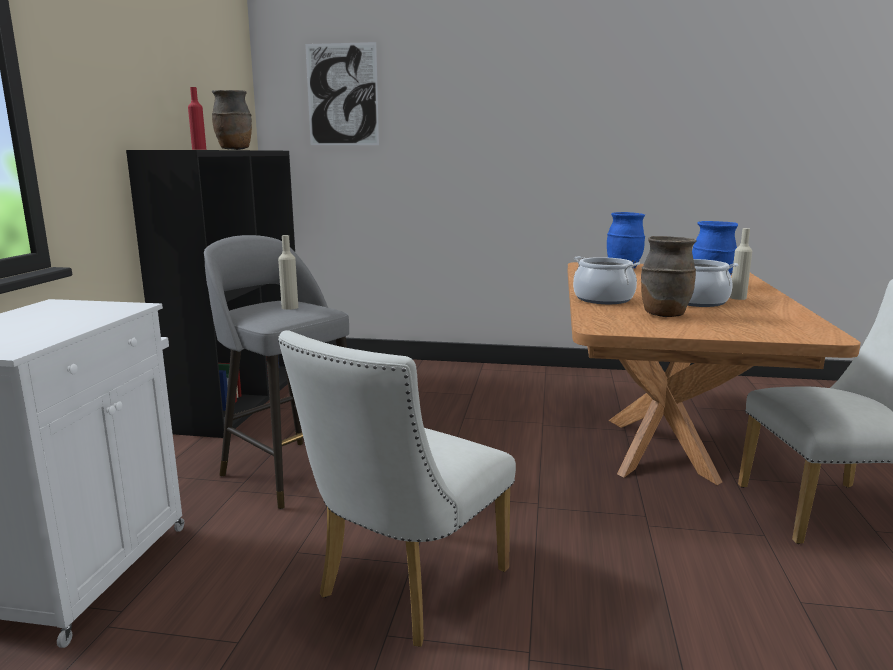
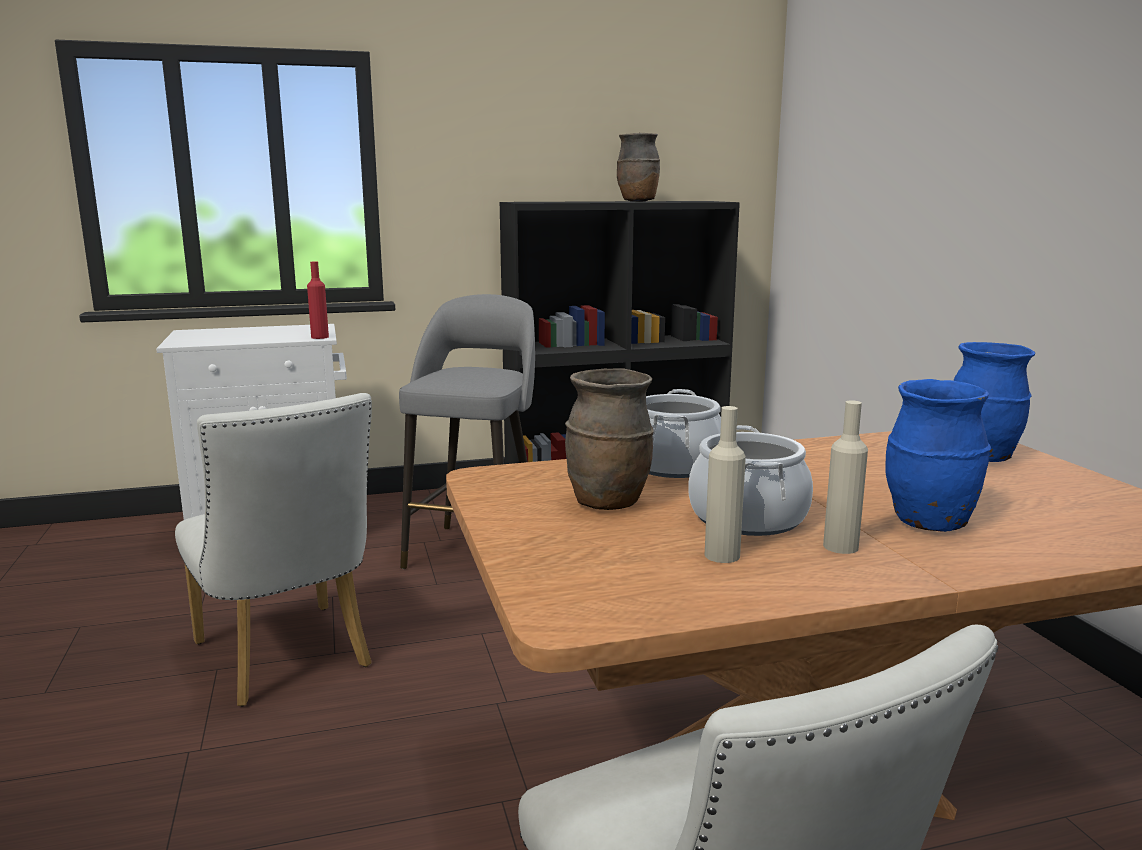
camera: 65 degrees right, 0 degrees up
(199, 149) = (591, 201): red bottle -> red bottle (320, 337)
(290, 307) = (473, 375): beige bottle -> beige bottle (722, 555)
(342, 95) = (843, 123): picture -> none
(404, 589) = (288, 660): white chair -> white chair turned 135 degrees counterclockwise

